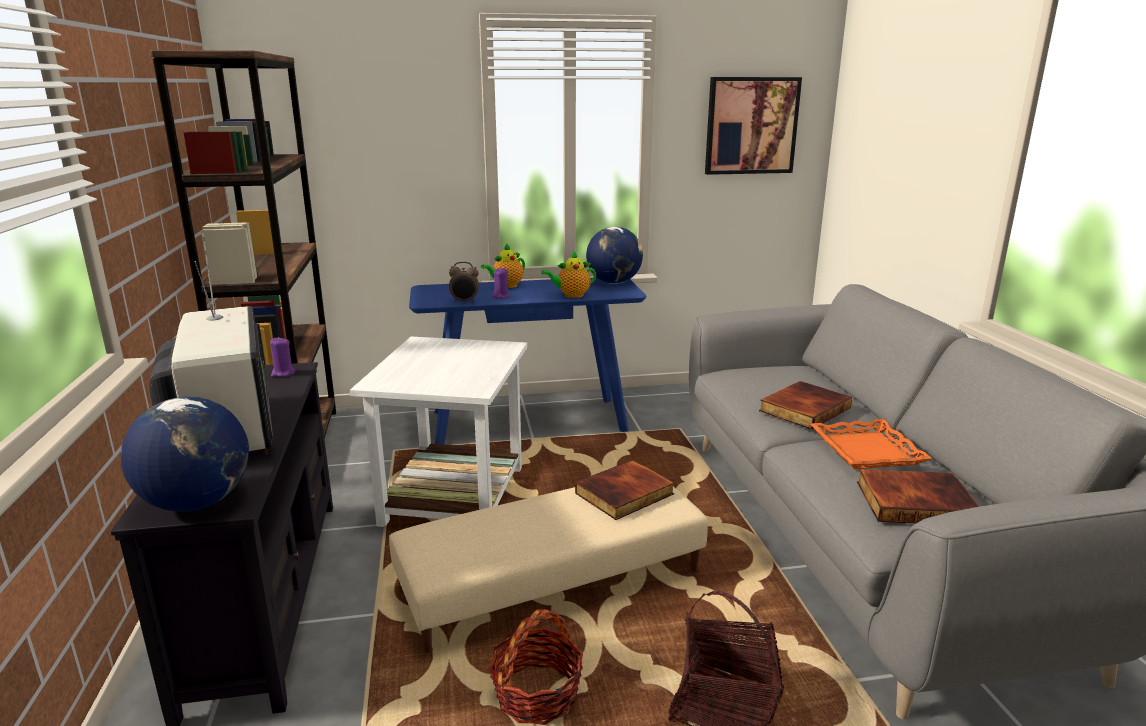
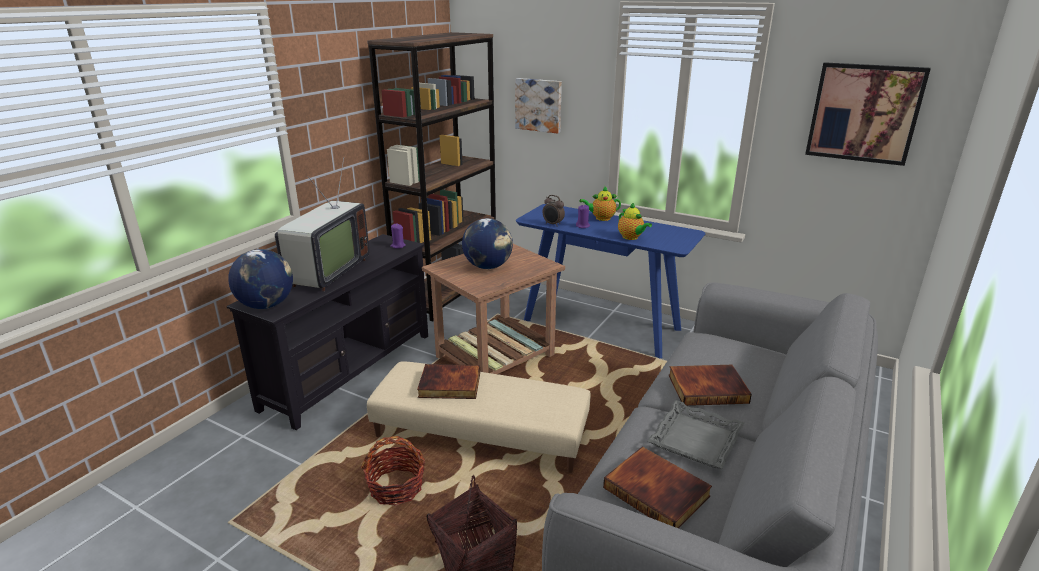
camera: 40 degrees right, 5 degrees up
(375, 155) = (539, 105): none -> picture
(454, 494) = (496, 355): white side table -> brown side table
(571, 295) = (631, 238): teapot -> teapot turned 150 degrees counterclockwise
(614, 282) = (684, 235): globe -> globe (488, 267)
(625, 494) = (543, 396): book -> book (449, 385)
(867, 451) = (696, 440): orange tray -> grey tray

